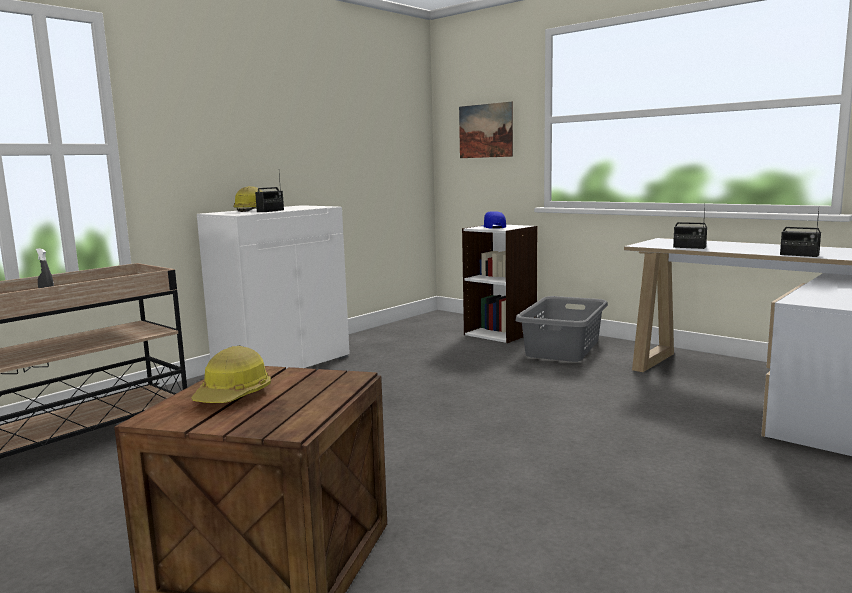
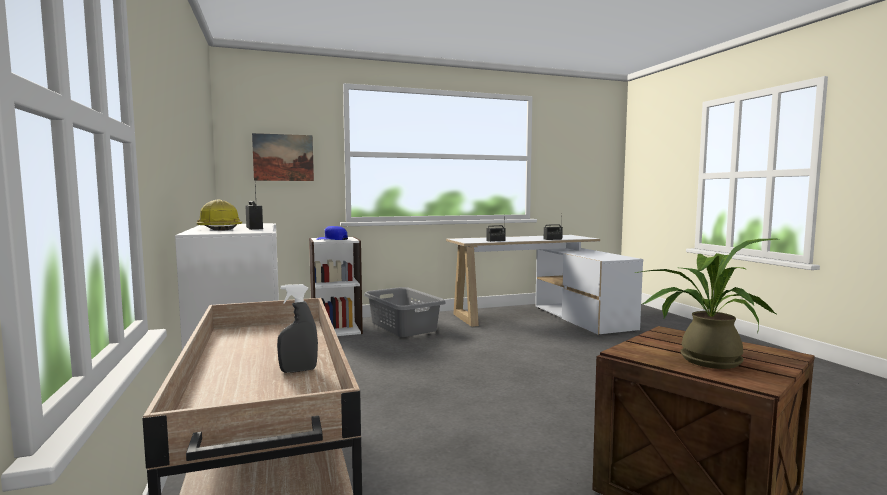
camera: 60 degrees left, 5 degrees down
(234, 395) = (702, 359): hard hat -> potted plant

